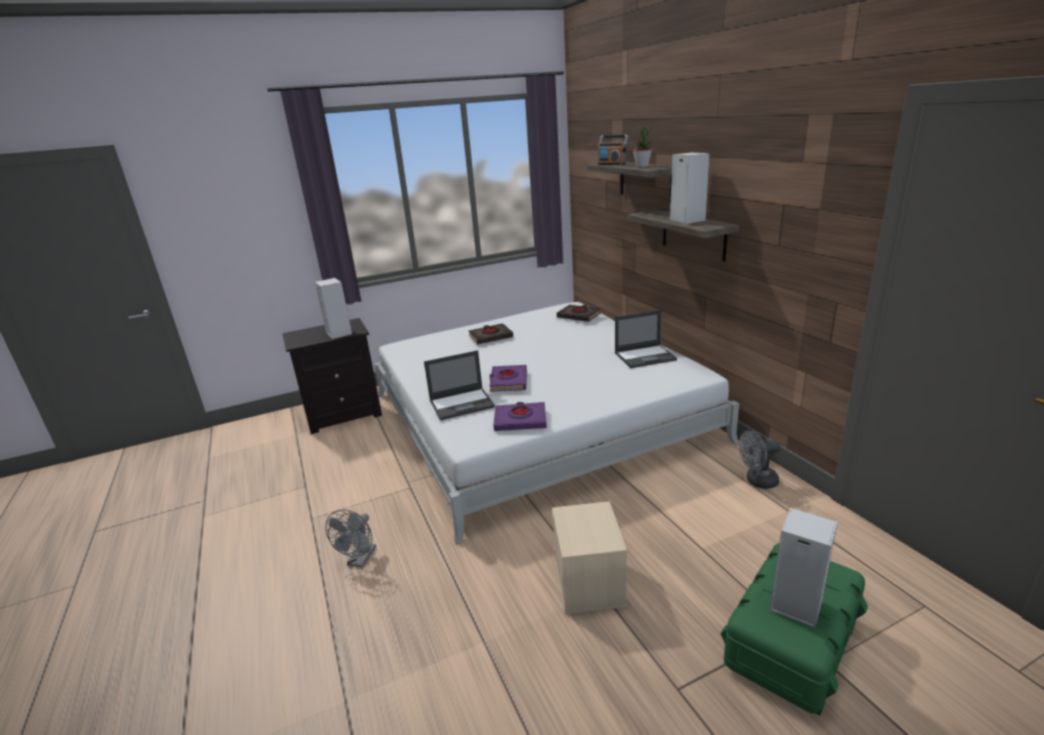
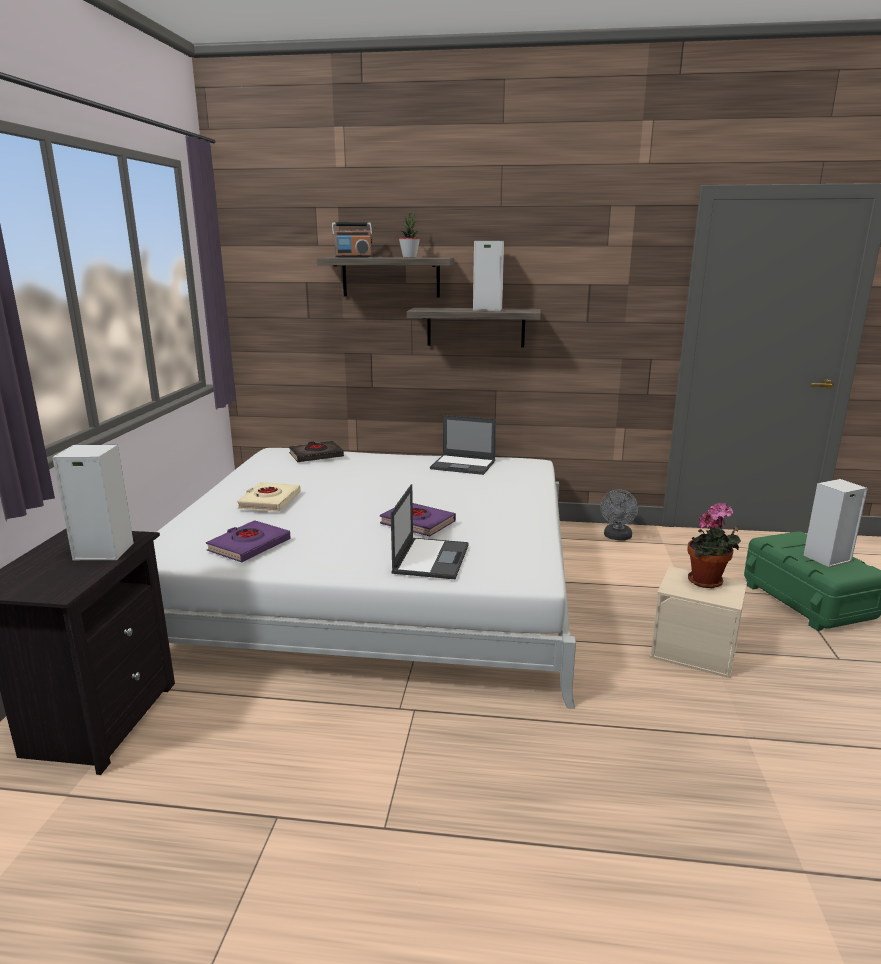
camera: 60 degrees left, 5 degrees down
(360, 560) = (541, 797): grey fan -> none
(490, 337) = (269, 501): black book -> beige book
(520, 420) = (517, 542): purple book -> purple book (249, 546)
(597, 528) = (708, 582): none -> potted plant
(645, 356) = (464, 465): laptop -> laptop turned 90 degrees clockwise

